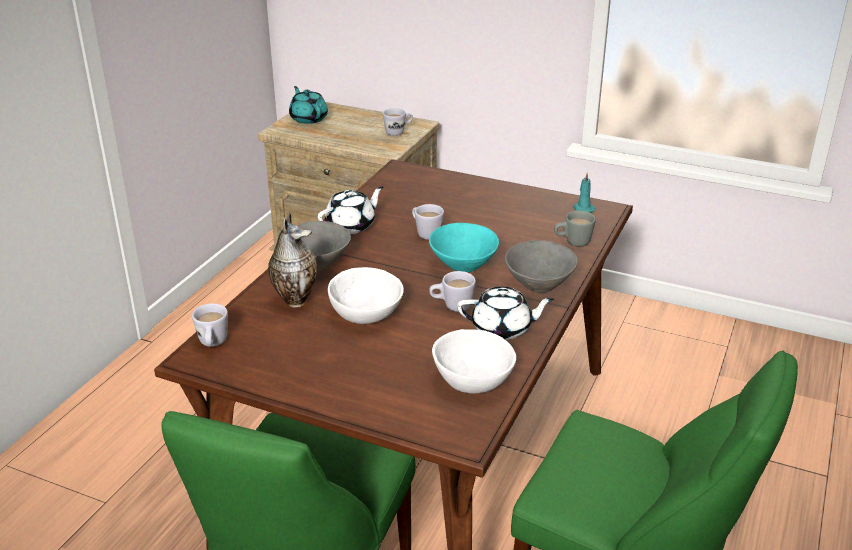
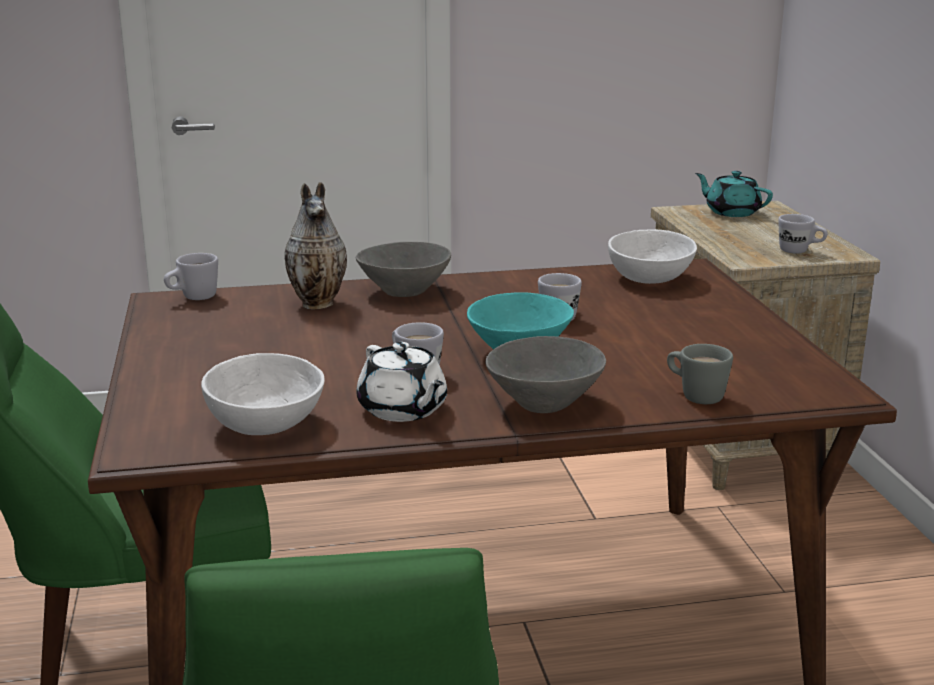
camera: 55 degrees right, 10 degrees down
(308, 118) = (731, 212): turquoise teapot -> turquoise teapot turned 75 degrees counterclockwise
(351, 225) = (511, 282): white teapot -> none
(364, 313) = (335, 337): white bowl -> white bowl (649, 278)
(583, 208) = (805, 378): turquoise candle -> none

